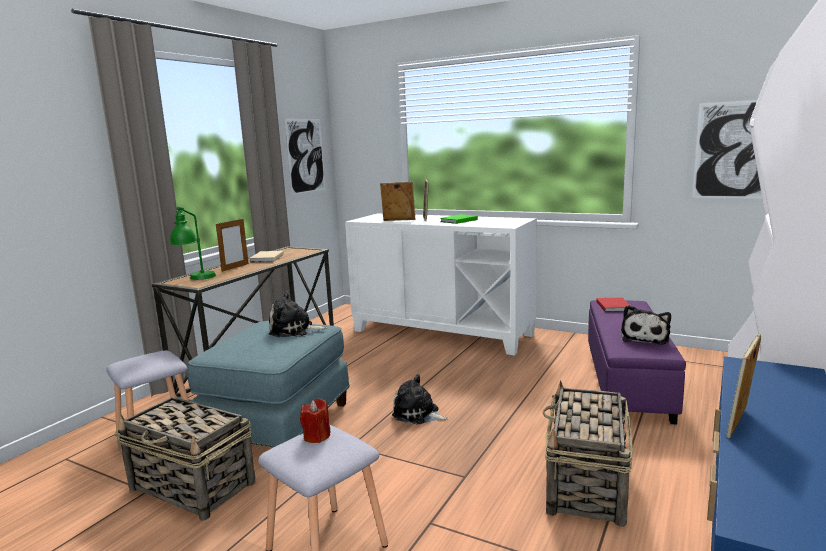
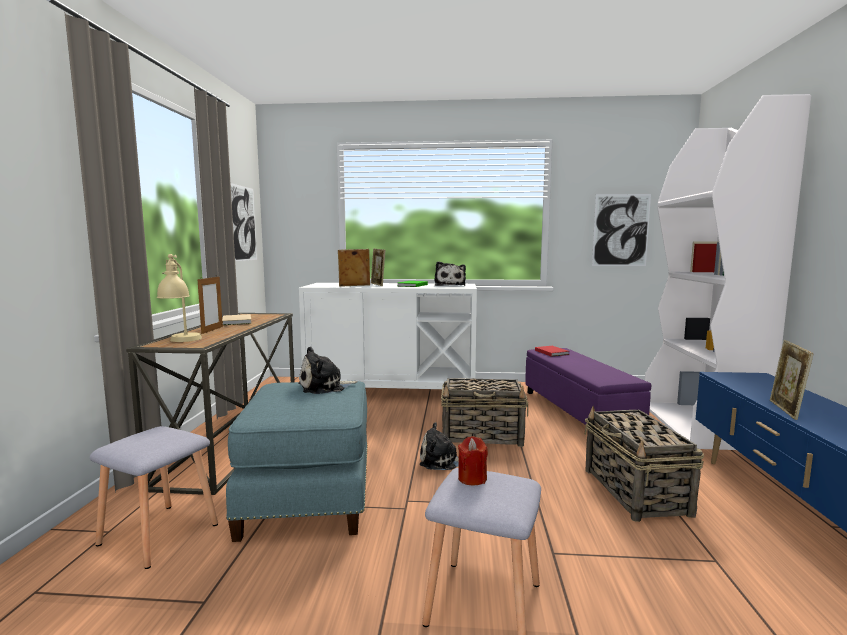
camera: 25 degrees left, 5 degrees down
(193, 487) = (265, 581): basket -> basket (483, 436)
(196, 279) = (182, 341): green table lamp -> beige table lamp
(645, 338) = (604, 370): plush toy -> plush toy (449, 285)

